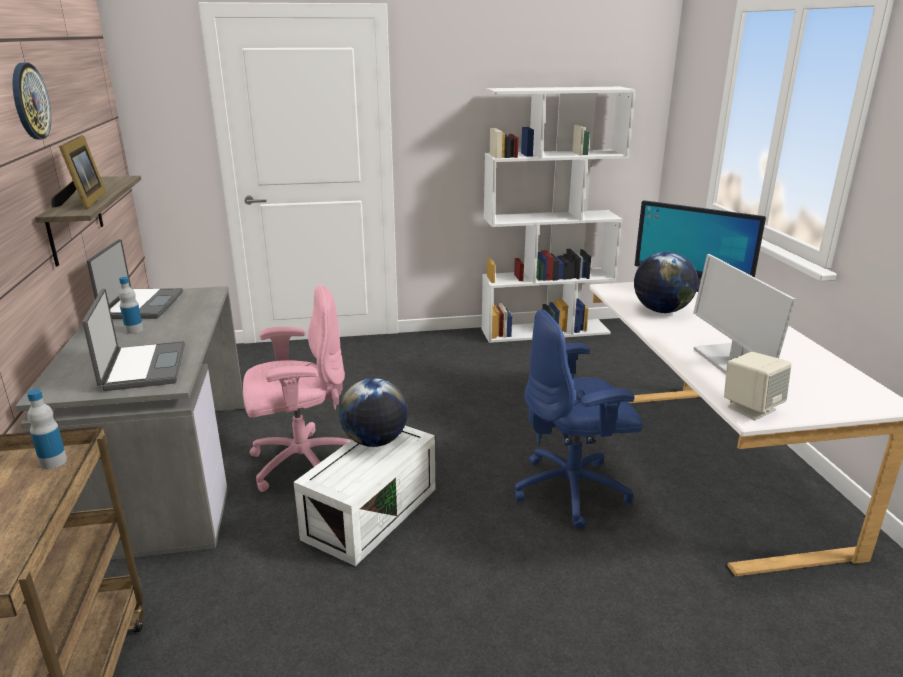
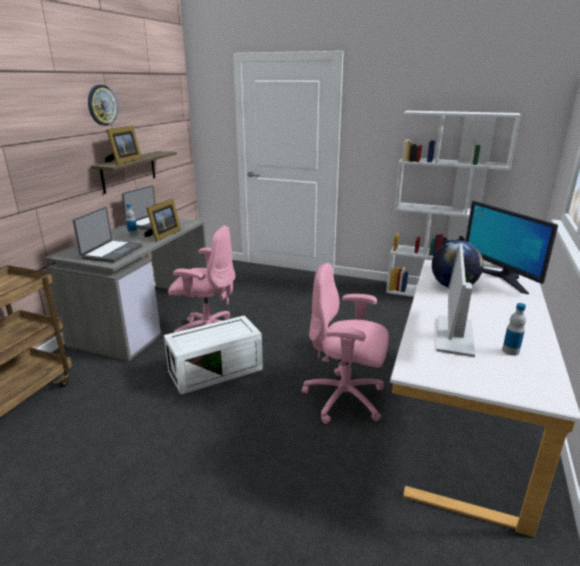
camera: 30 degrees right, 0 degrees up
(53, 462) = (23, 284): bottle -> bottle (510, 351)
(194, 321) = (163, 235): none -> picture frame
(375, 441) = (225, 327): globe -> none
(573, 490) = (345, 399): blue office chair -> pink office chair
(751, 408) = (420, 366): beige speaker -> none

